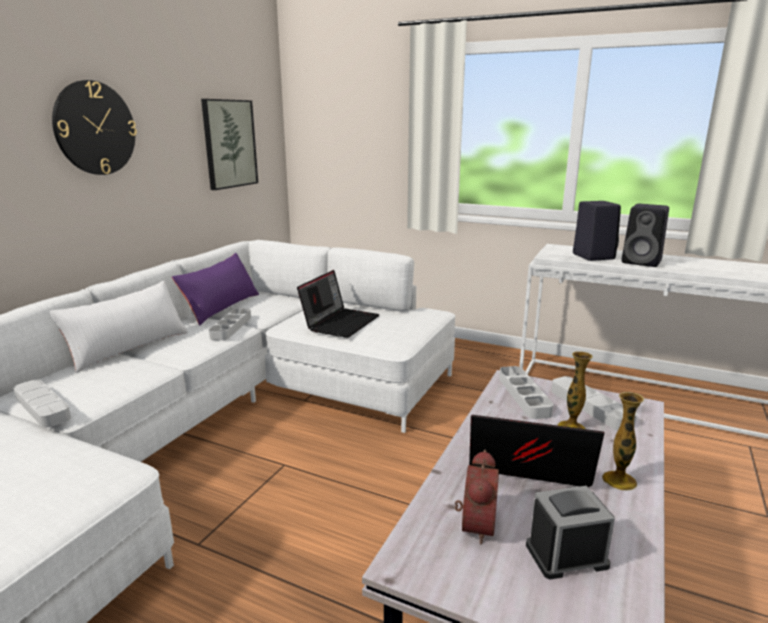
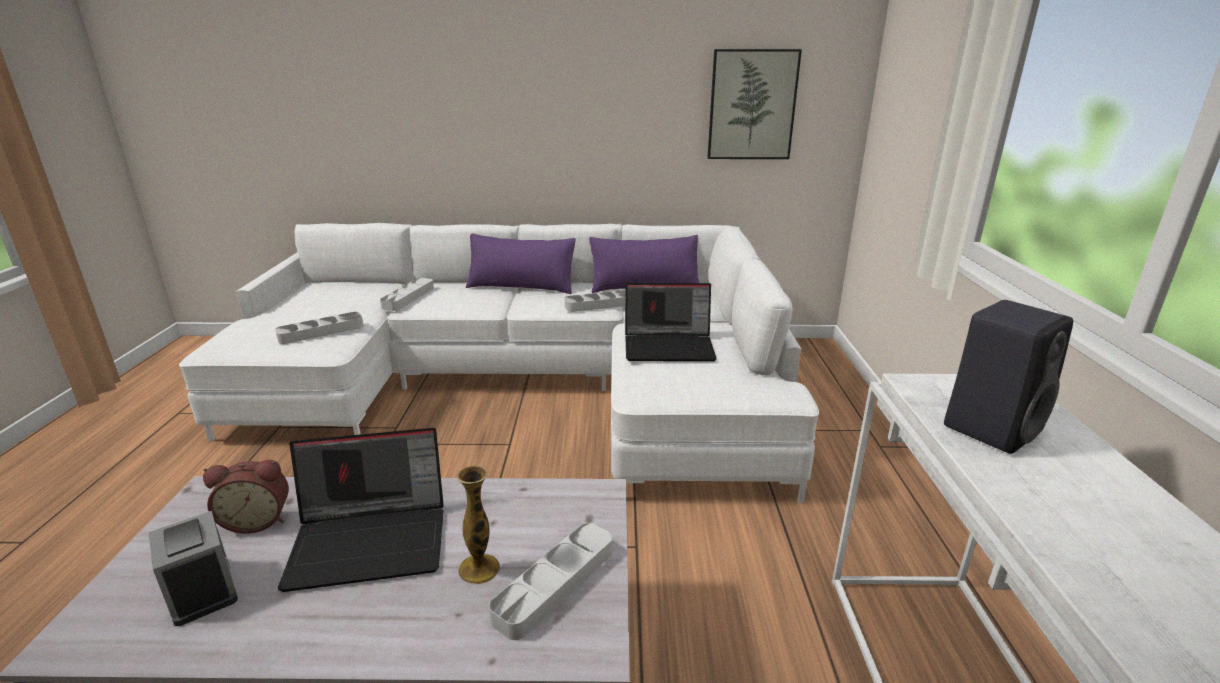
camera: 65 degrees right, 5 degrees up
(95, 128) = (567, 82): wall clock -> none
(128, 348) = (521, 286): white pillow -> purple pillow
(523, 395) = (555, 513): grey tray -> grey tray (321, 332)
(526, 465) = (372, 540): laptop -> laptop turned 90 degrees clockwise
(619, 480) = (349, 627): vase -> none
(642, 262) = (1049, 494): black speaker -> none

